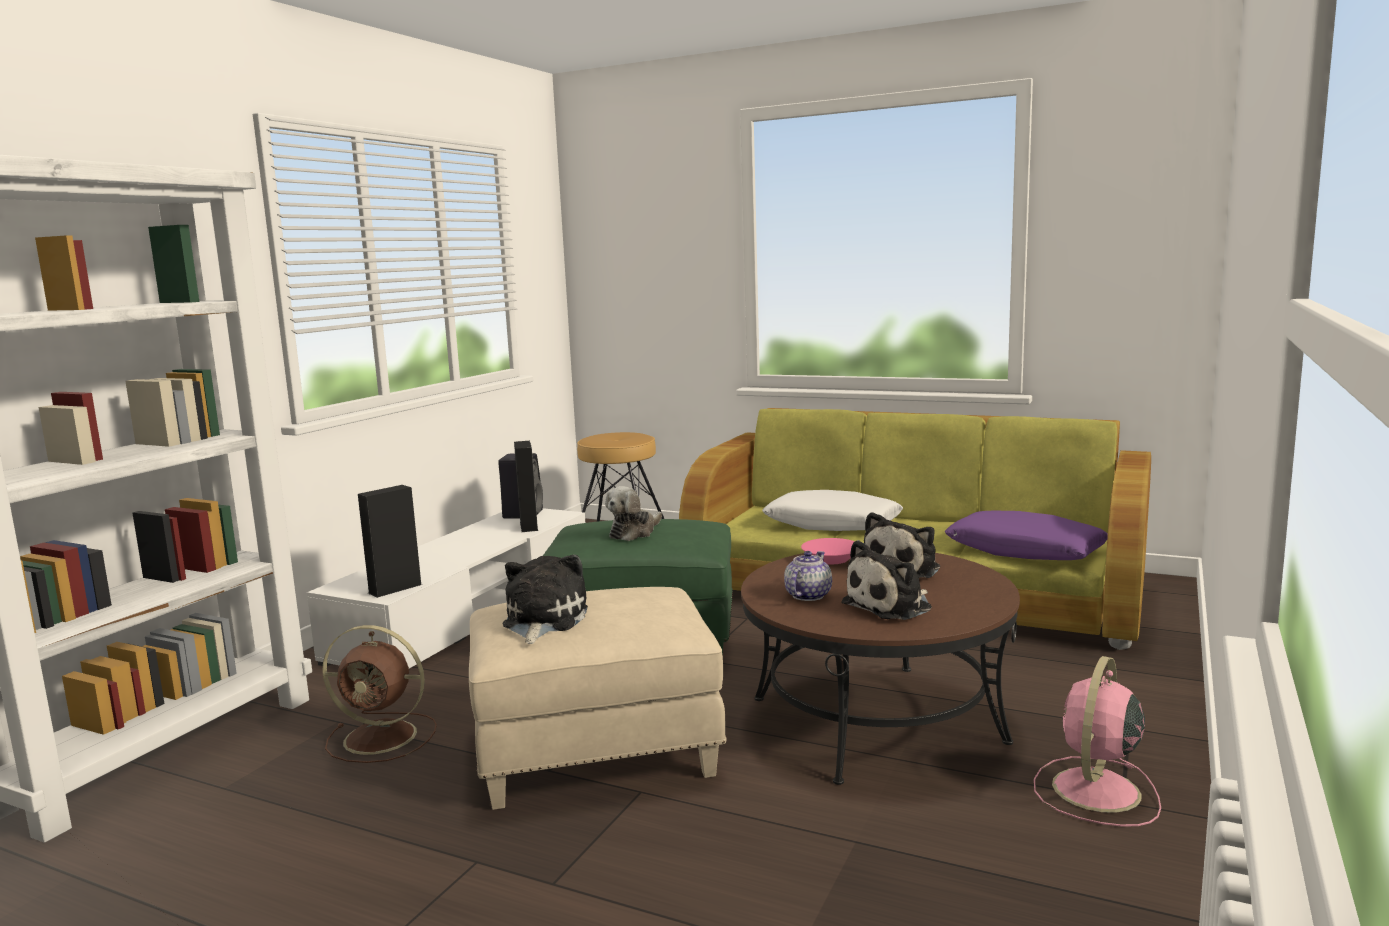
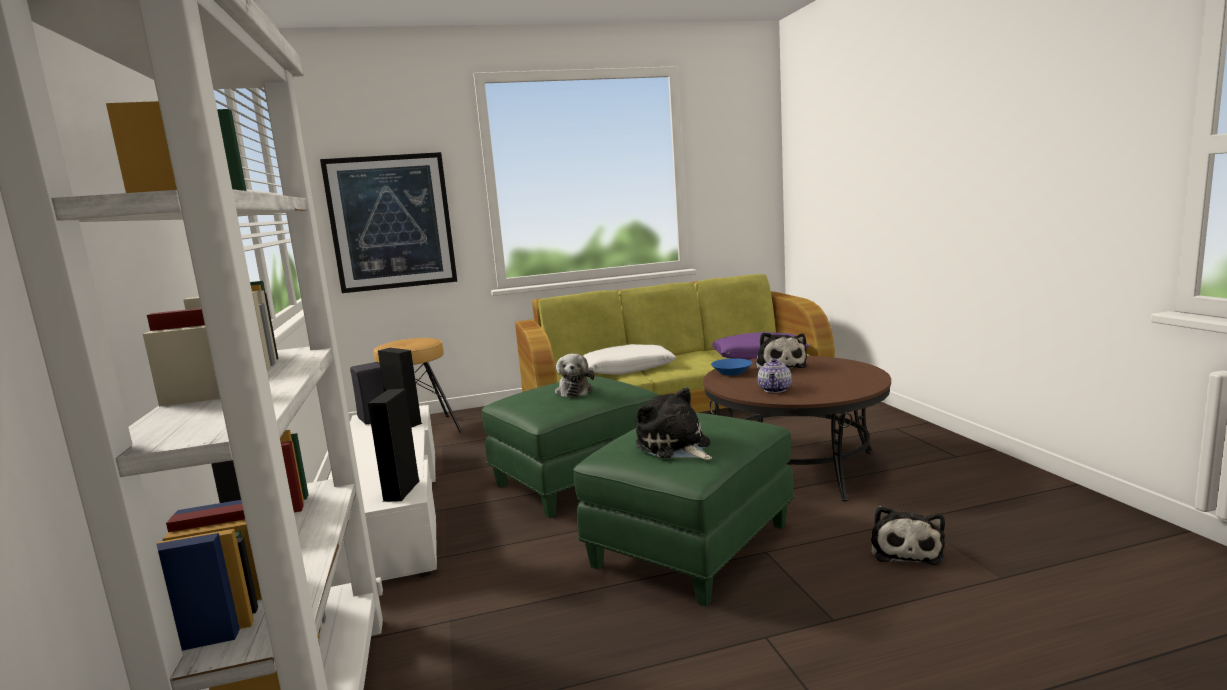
camera: 40 degrees left, 0 degrees up
(383, 737) = (519, 610): brown fan -> none
(594, 752) = (692, 546): beige ottoman -> green ottoman
(639, 293) = (391, 222): none -> picture
(807, 595) = (775, 389): teapot -> teapot turned 150 degrees counterclockwise
(831, 560) = (732, 372): pink bowl -> blue bowl
(891, 606) = (827, 381): plush toy -> plush toy (905, 549)
(1095, 792) = (941, 457): pink fan -> none

